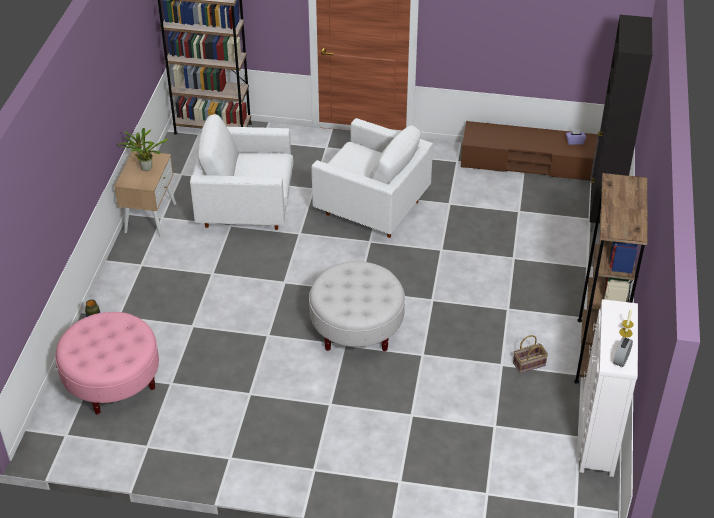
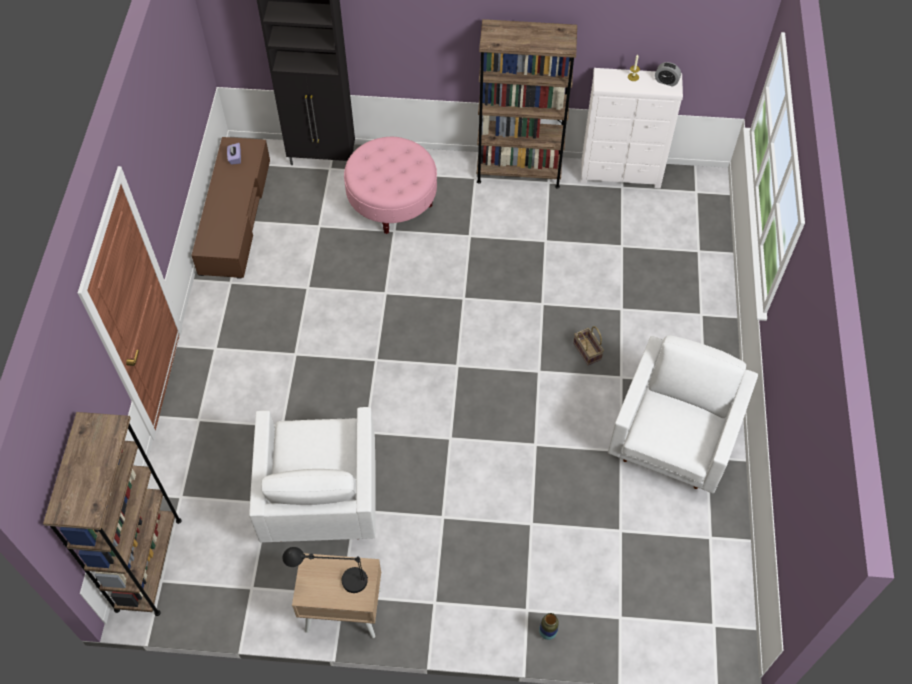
camera: 95 degrees left, 15 degrees up
(112, 381) = (628, 593): pink ottoman -> pink ottoman (392, 201)
(145, 167) = (331, 579): potted plant -> black table lamp
(356, 328) = (513, 362): white ottoman -> none
(371, 208) = (317, 362): white armchair -> white armchair (673, 440)
(528, 365) = (542, 220): basket -> basket (588, 352)

